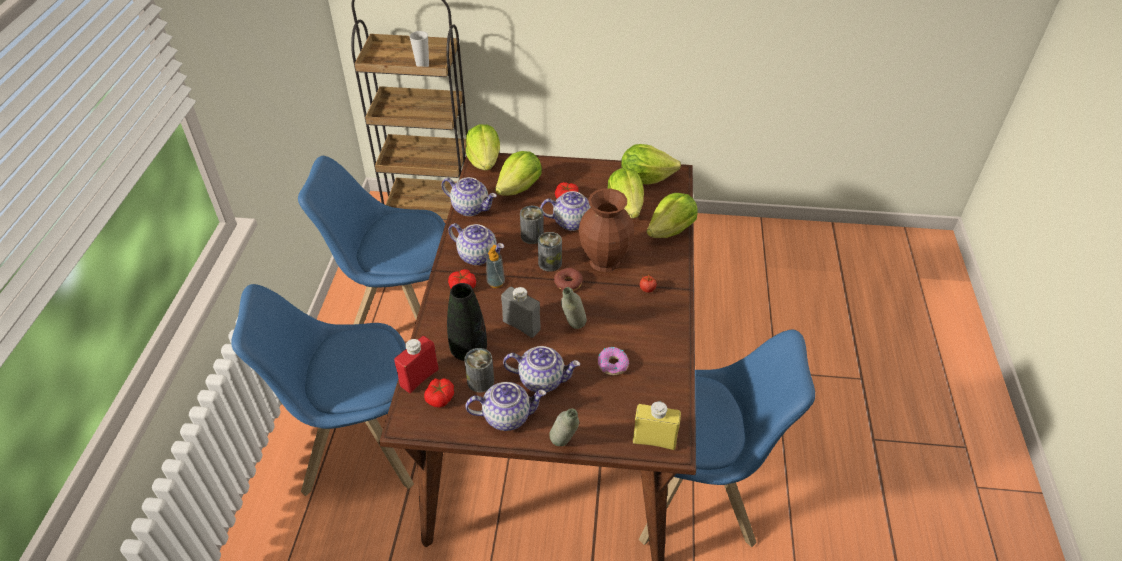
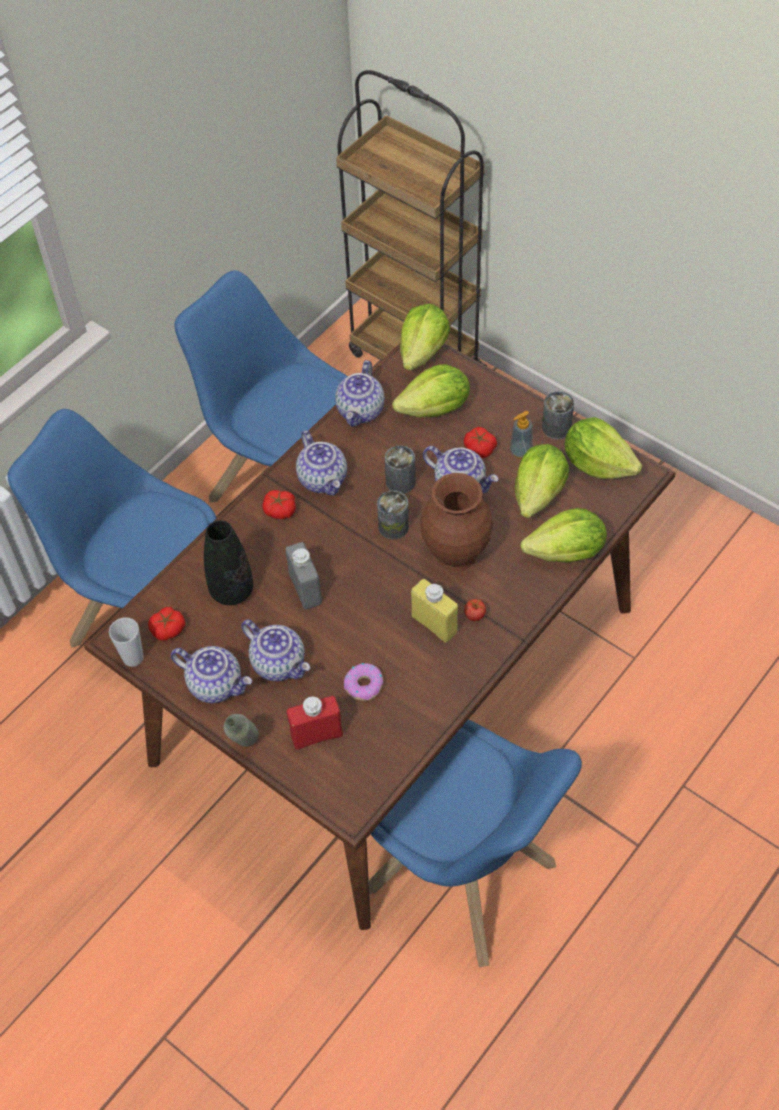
camera: 35 degrees right, 10 degrees up
(419, 377) = (164, 596): red bottle -> red bottle (316, 735)
(422, 65) = (418, 189): cup -> cup (133, 658)
(471, 208) = (361, 411): teapot -> teapot turned 45 degrees clockwise
(480, 381) = (218, 632): can -> can (556, 427)
(495, 282) = (317, 523): soap dispenser -> soap dispenser (520, 451)
(568, 283) = (394, 562): donut -> none
(573, 329) = (355, 622): grey bottle -> none
(654, 440) = (338, 792): yellow bottle -> yellow bottle (434, 624)

